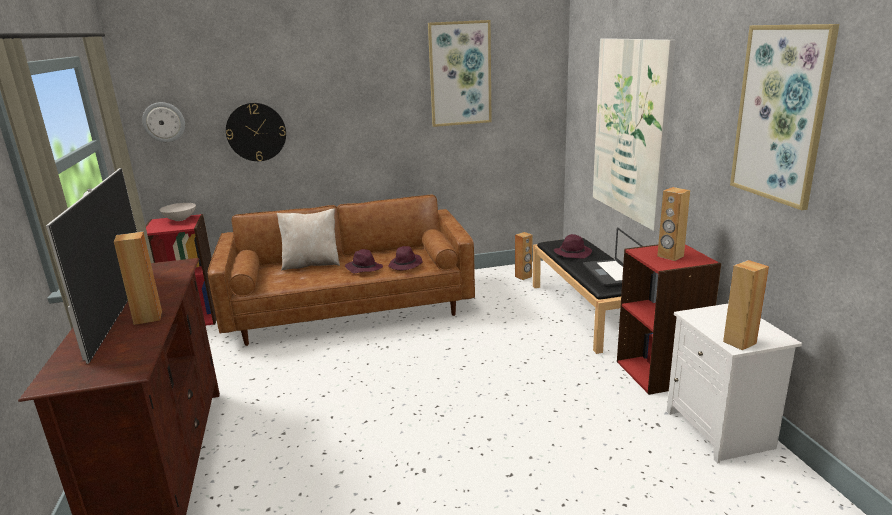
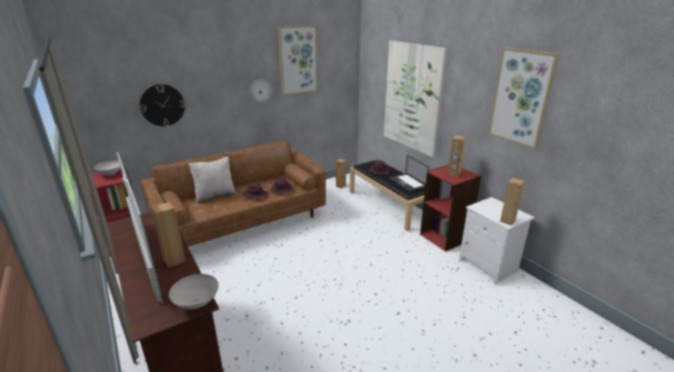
camera: 20 degrees left, 5 degrees up
(128, 368) = (196, 302): none -> white bowl
(164, 122) = (90, 101): wall clock -> wall clock (260, 91)

